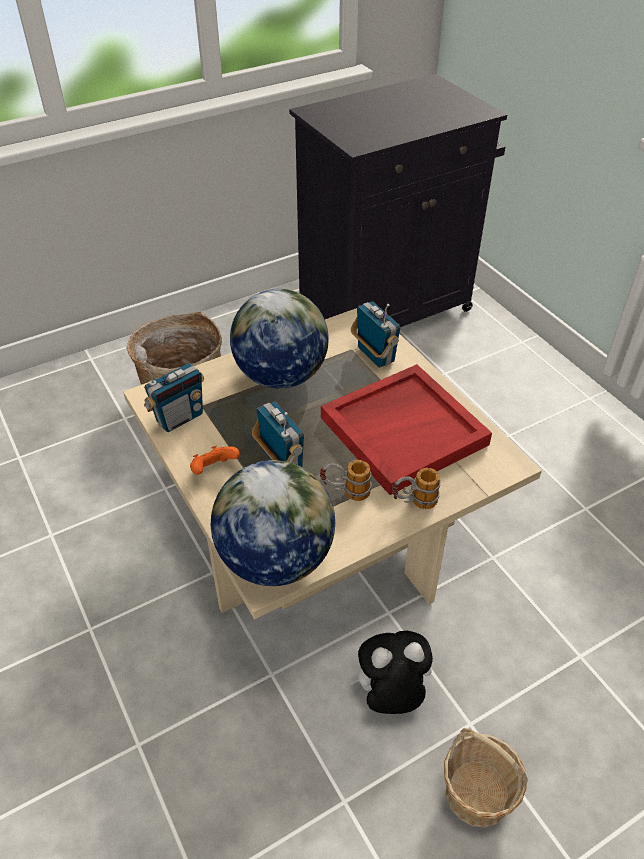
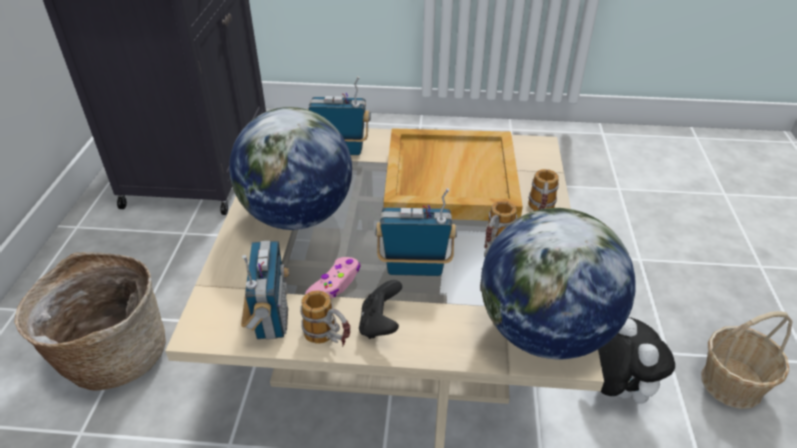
camera: 55 degrees left, 5 degrees down
(182, 453) = (329, 340): none -> mug
(214, 470) = (380, 324): orange game controller -> black game controller
(232, 430) = (335, 283): none -> pink game controller
(390, 695) = (615, 389): plush toy -> plush toy turned 135 degrees clockwise
(404, 430) = (449, 178): red tray -> beige tray

